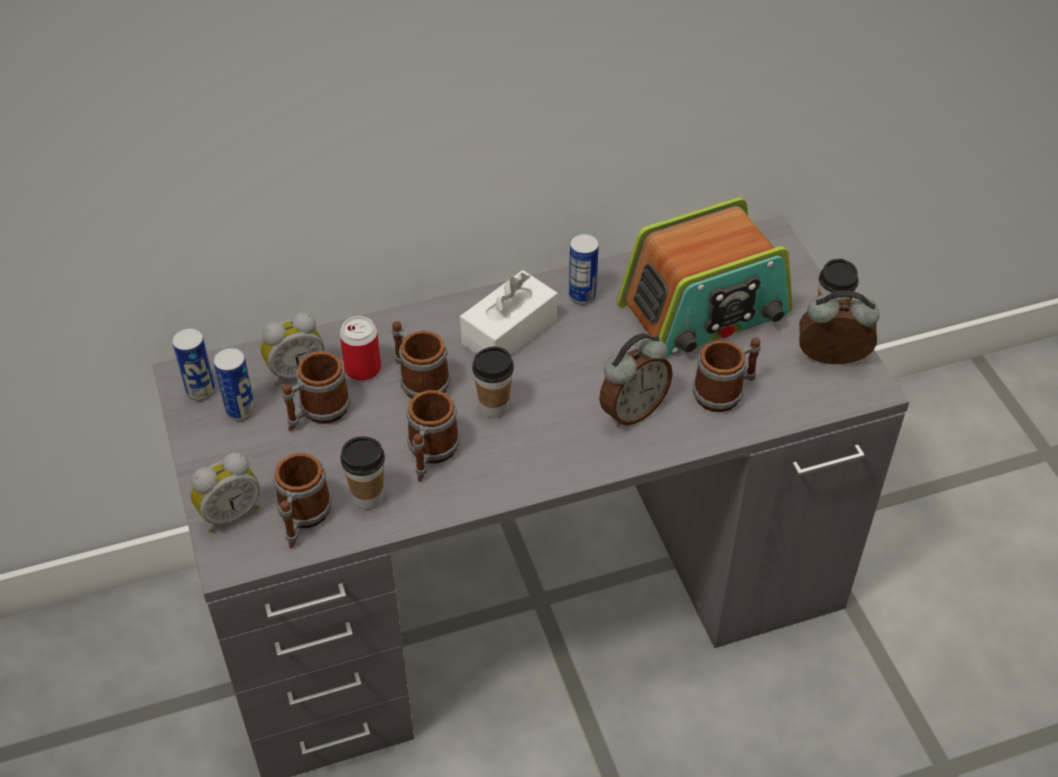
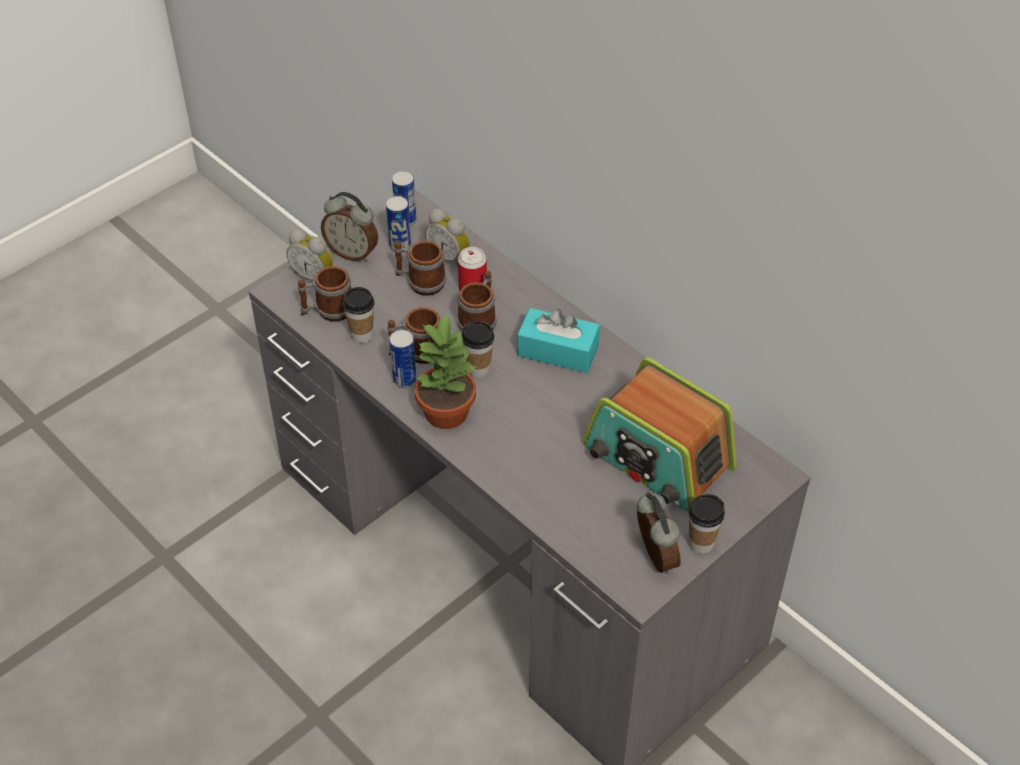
camera: 65 degrees right, 0 degrees up
(509, 331) = (558, 351): white tissue box -> turquoise tissue box
(541, 458) = (446, 411): none -> potted plant
(582, 296) = (623, 379): can -> can (404, 380)
(632, 410) = (522, 447): alarm clock -> alarm clock (352, 252)
(725, 392) = (576, 498): mug -> none

